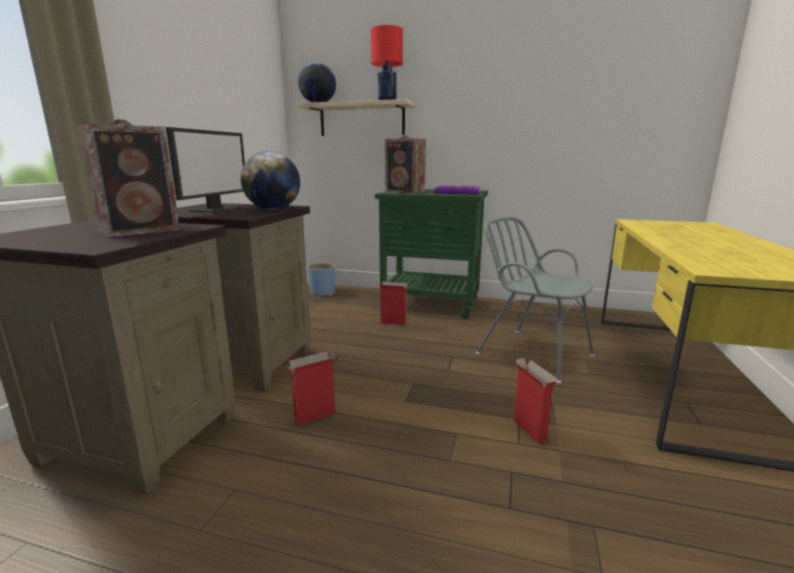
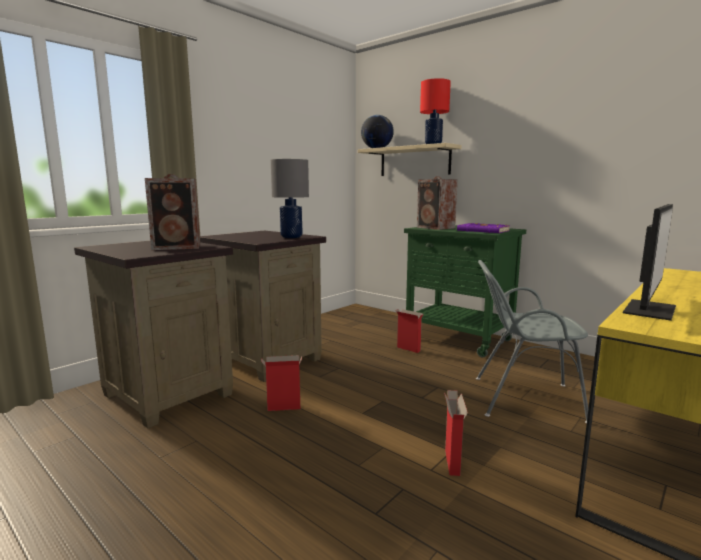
camera: 25 degrees right, 5 degrees down
(217, 209) = (256, 235): monitor -> monitor (648, 309)
(273, 209) = (291, 238): globe -> grey table lamp
(323, 293) = (368, 315): blue planter -> none
(530, 352) = (522, 398): grey chair -> grey chair turned 60 degrees counterclockwise

